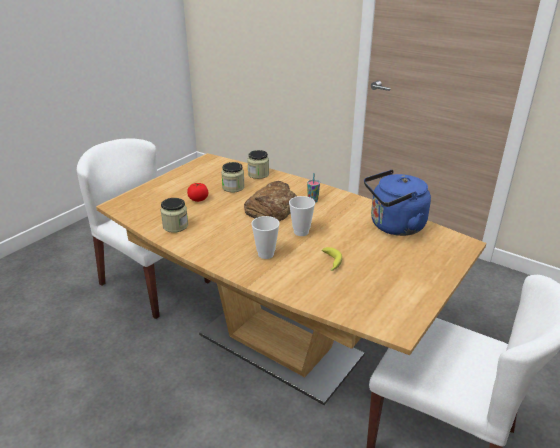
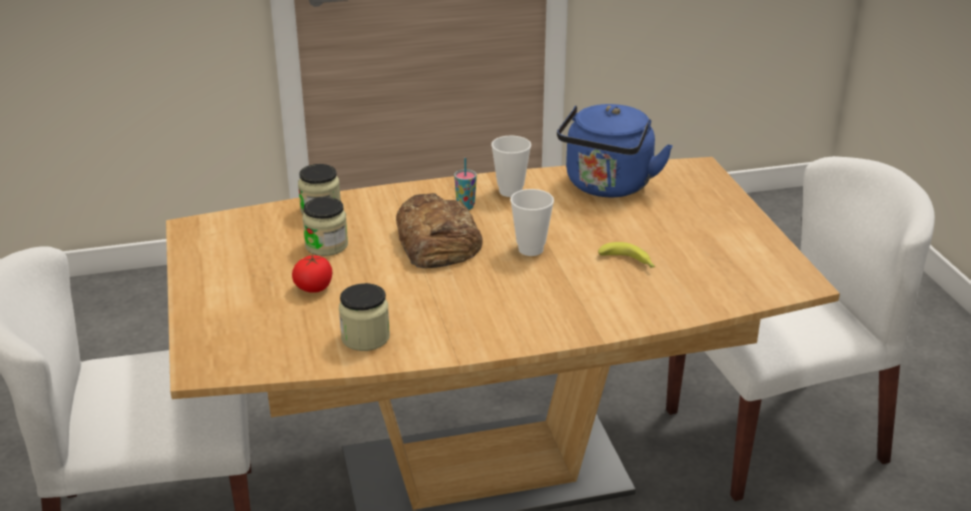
camera: 50 degrees left, 0 degrees up
(266, 254) = (547, 297): cup -> cup (510, 191)

